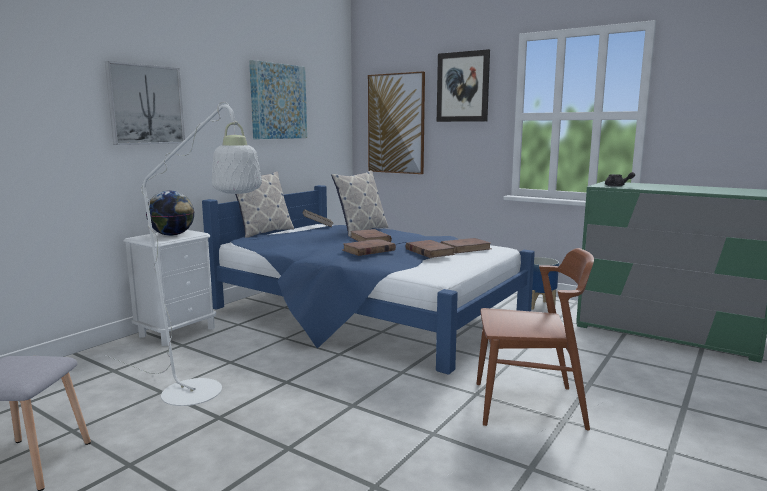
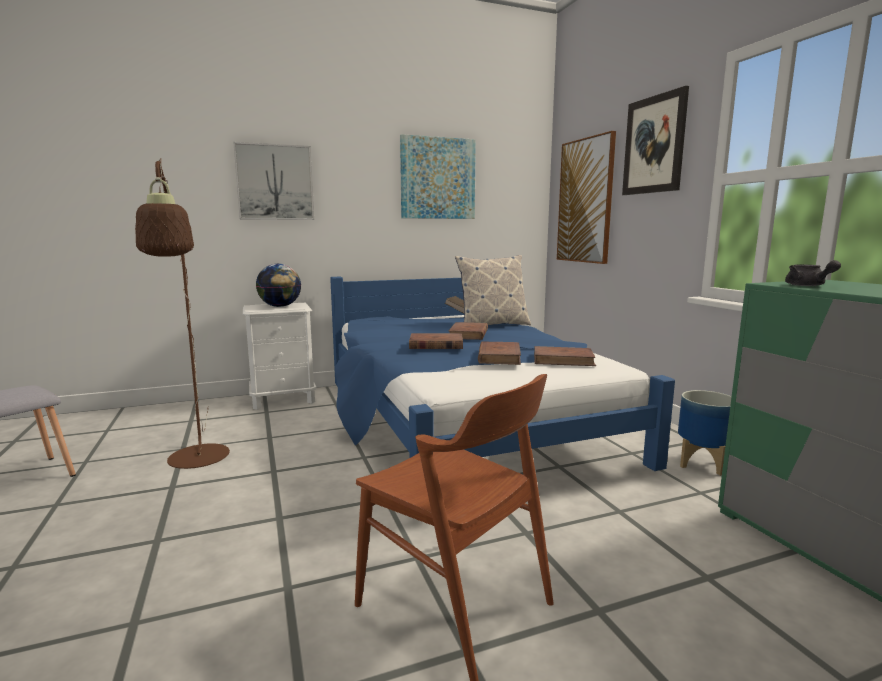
camera: 35 degrees right, 0 degrees up
(202, 395) = (198, 462): white floor lamp -> brown floor lamp
(264, 232) = (400, 316): pillow -> none

